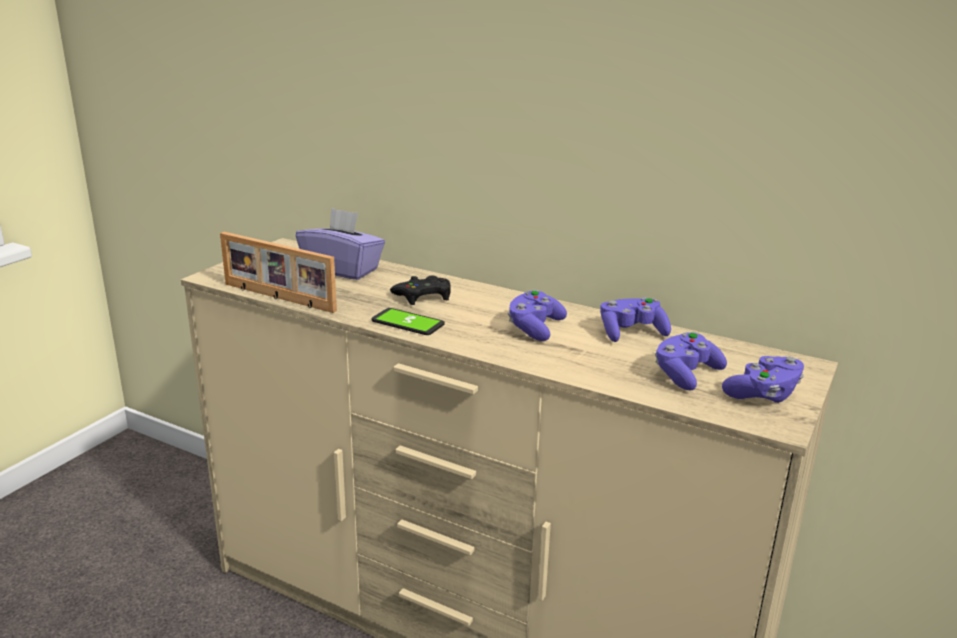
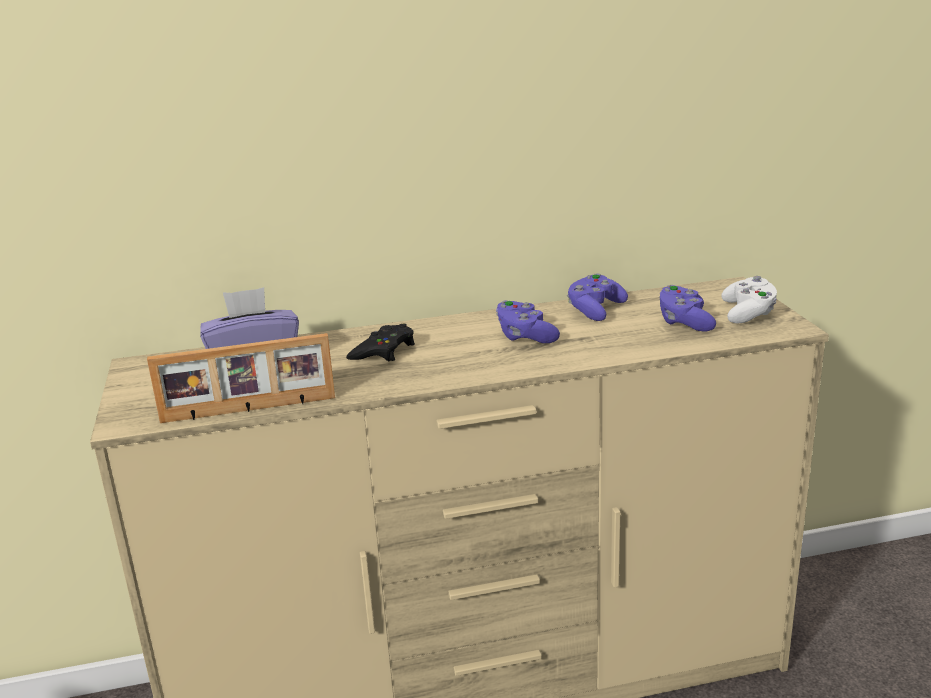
camera: 40 degrees left, 0 degrees up
(407, 323) = (420, 376): phone -> none
(763, 394) = (748, 314): purple game controller -> white game controller

